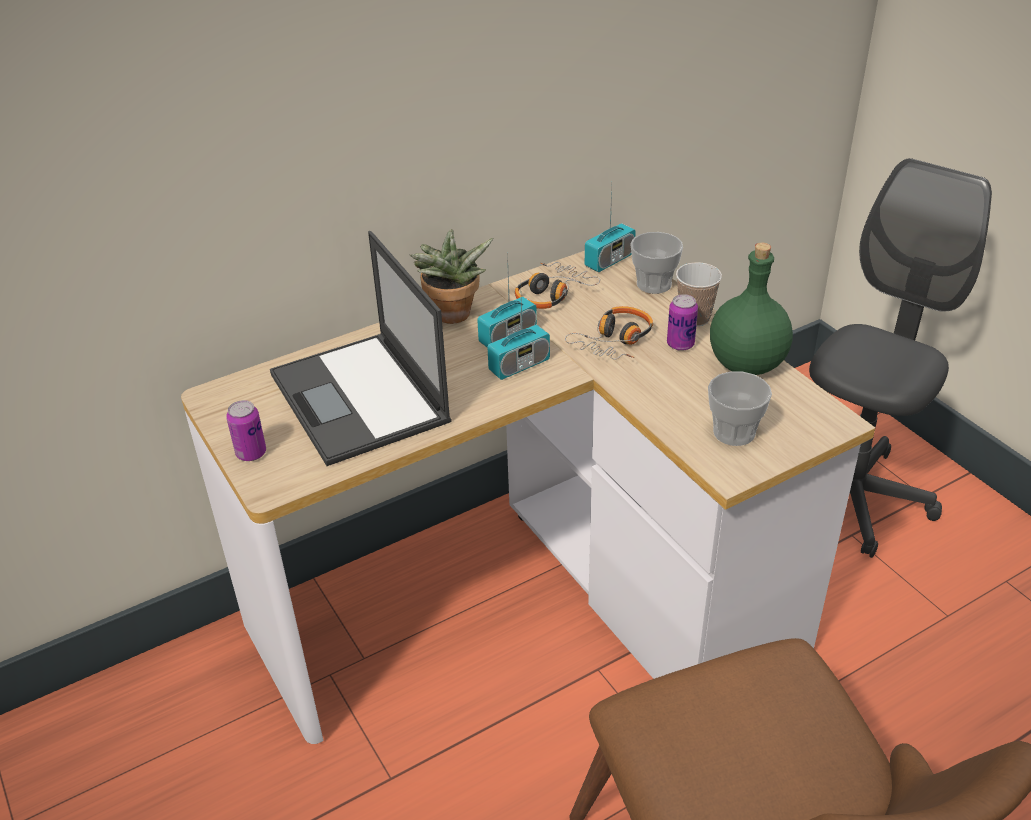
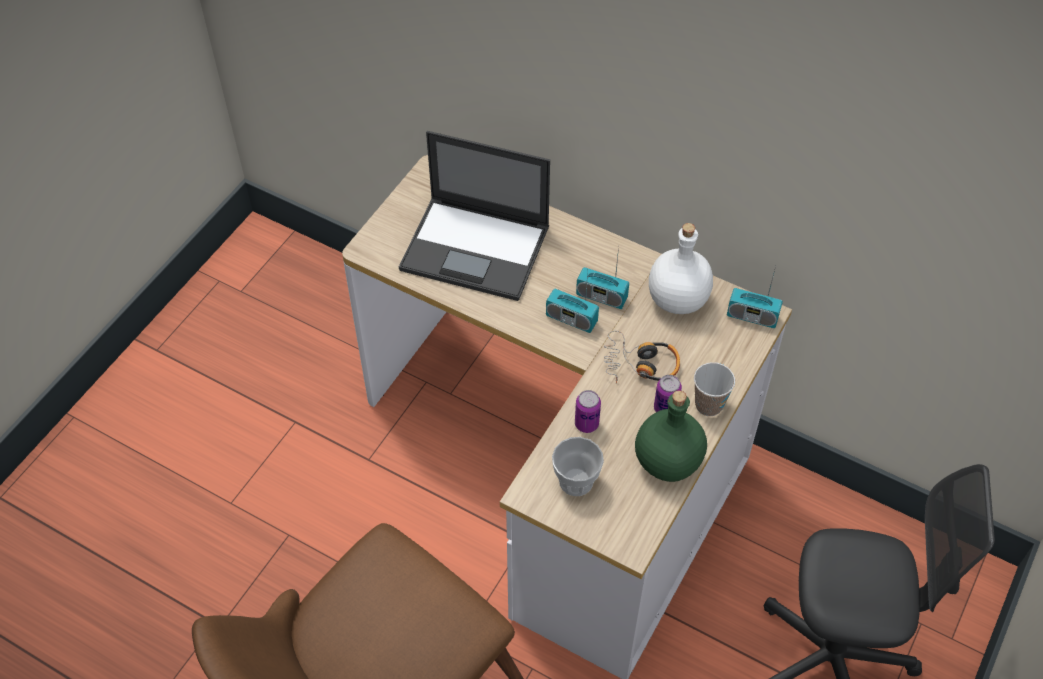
camera: 60 degrees right, 15 degrees up
(251, 453) = (391, 222): can -> can (586, 424)
(360, 399) = (477, 248): laptop -> laptop turned 105 degrees counterclockwise
(452, 317) = (603, 253): potted plant -> none
(552, 294) = (676, 299): headphones -> white bottle
(654, 284) = (738, 360): cup -> none

